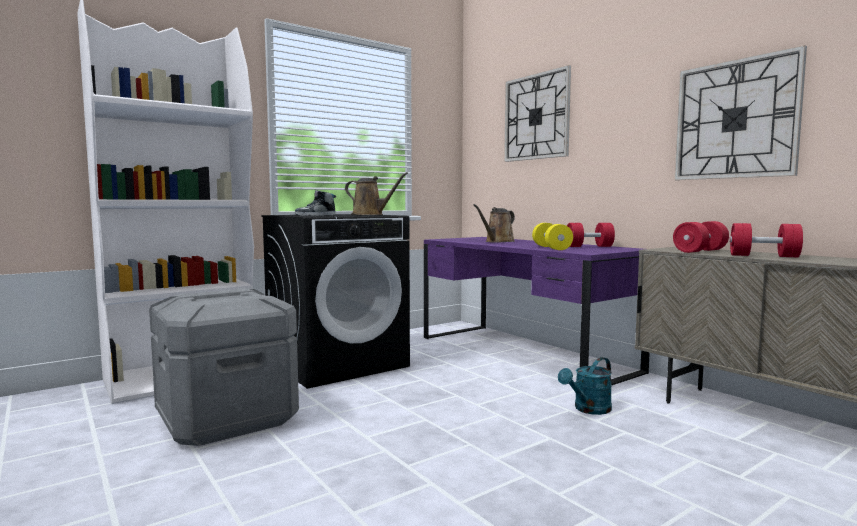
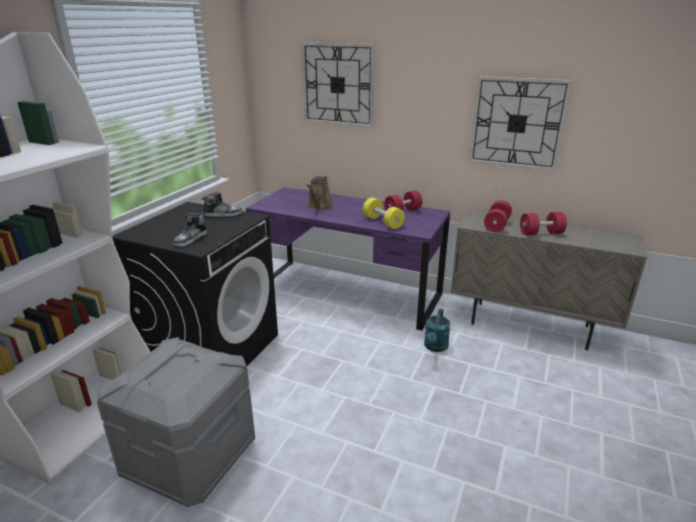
camera: 30 degrees left, 20 degrees up
(370, 214) = (223, 214): brown watering can -> shoe

